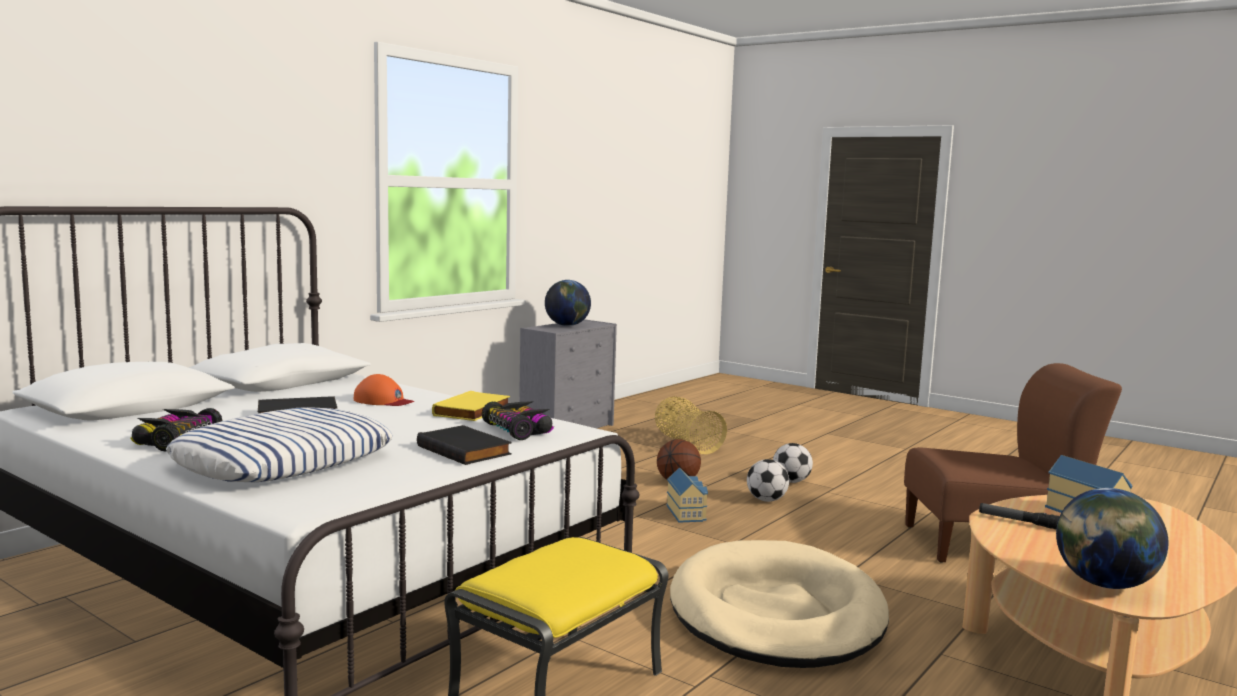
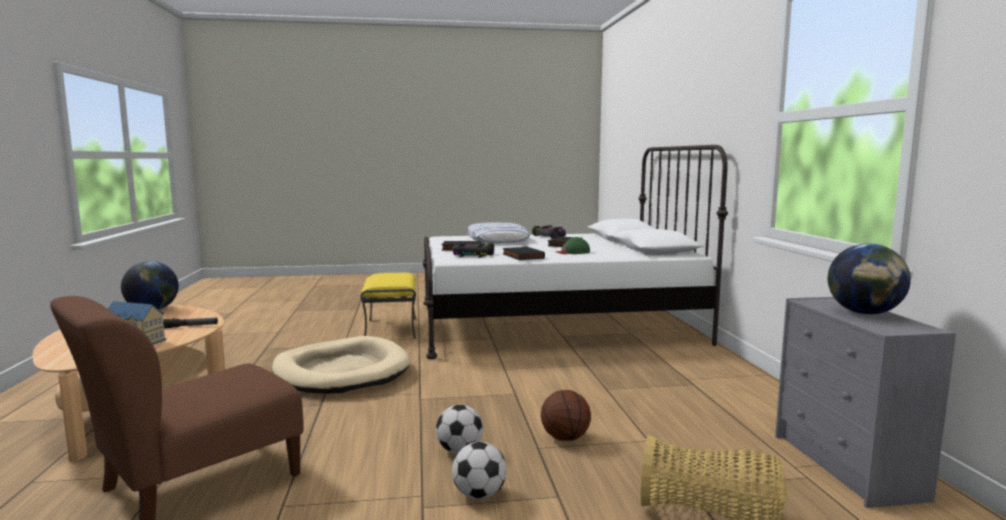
camera: 135 degrees right, 0 degrees up
(383, 401) = (572, 252): orange cap -> green cap
(473, 411) = (521, 256): yellow book -> black book
(687, 512) = (492, 409): toy house -> none

